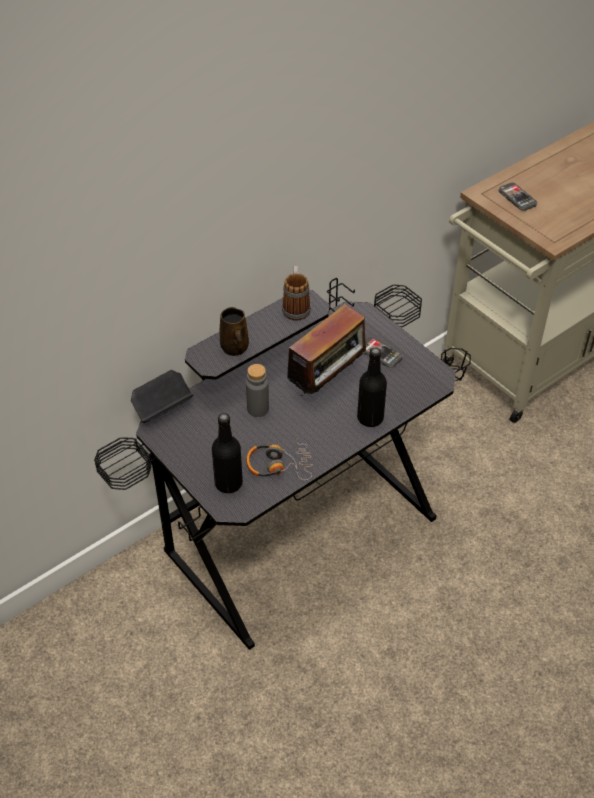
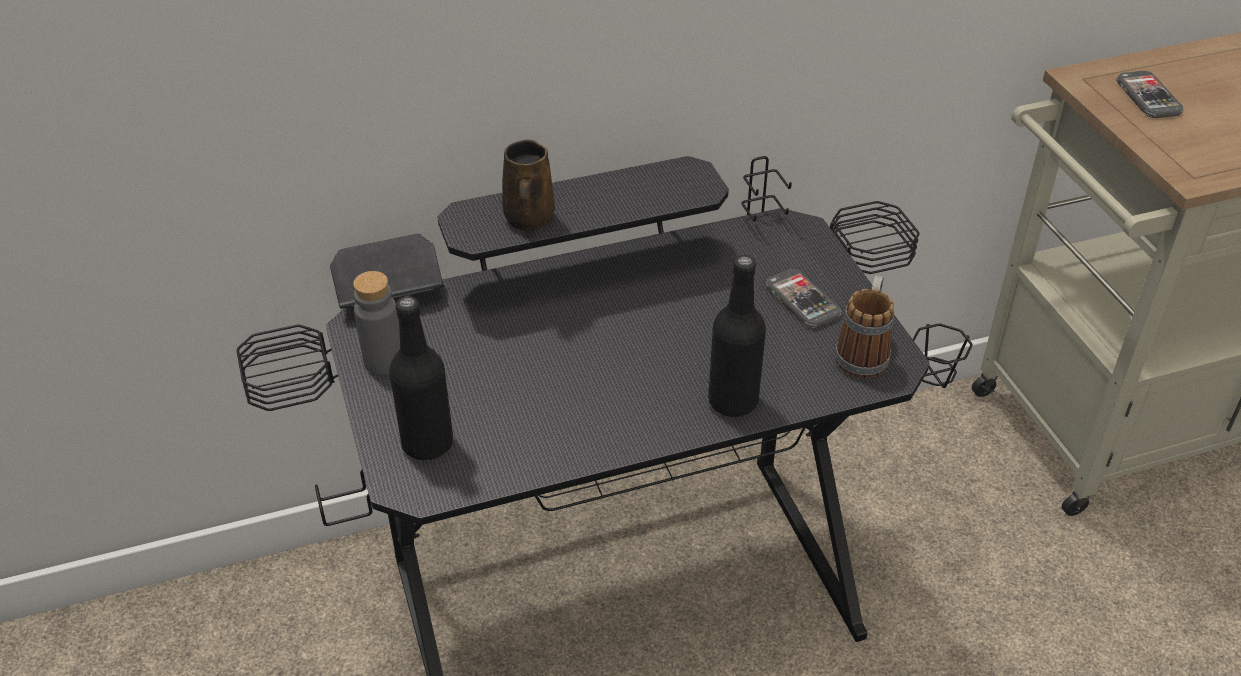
camera: 20 degrees right, 5 degrees down
(258, 409) = (544, 337): grey bottle -> grey bottle (384, 361)
(279, 465) = (531, 437): headphones -> none
(296, 306) = (668, 180): mug -> mug (863, 352)
(328, 382) = (688, 324): radio -> none

